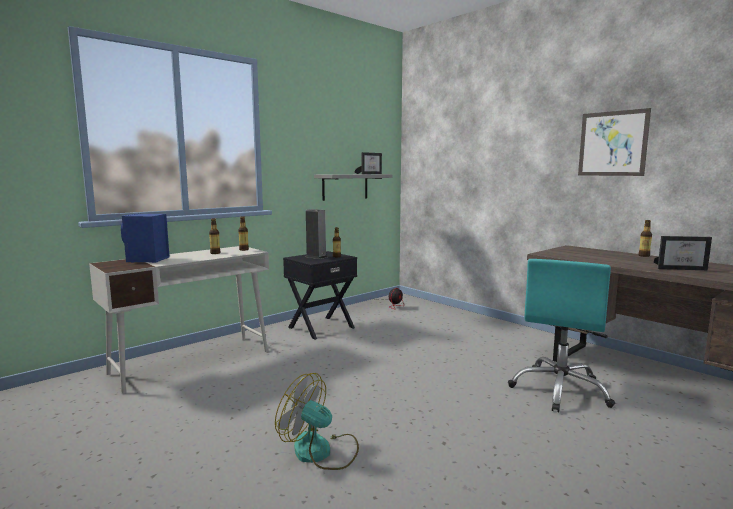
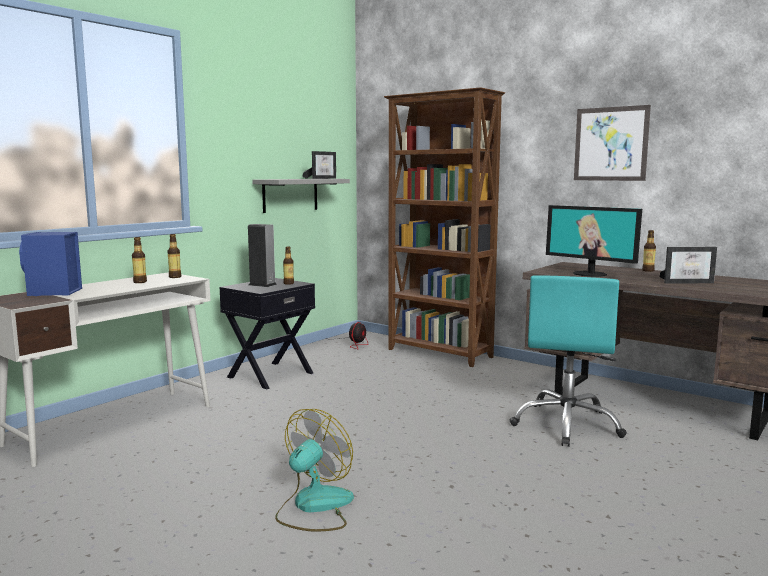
camera: 10 degrees left, 0 degrees up
(321, 452) = (314, 507): fan -> fan turned 105 degrees clockwise
(460, 316) = (440, 353): none -> brown bookcase
(588, 257) = (590, 274): none -> monitor

